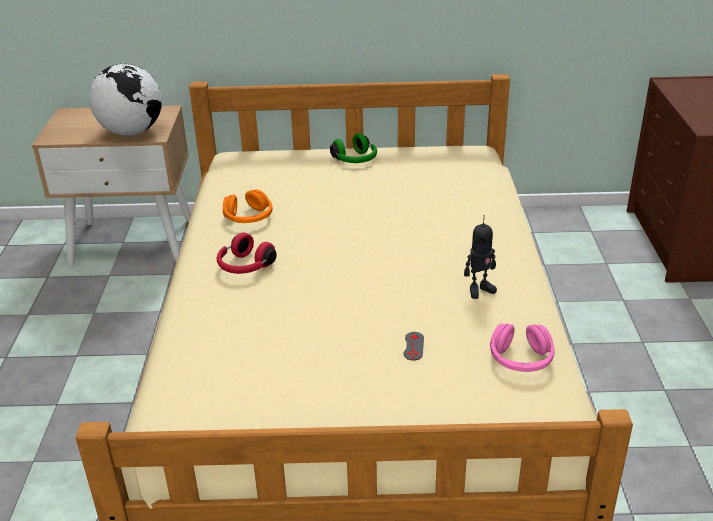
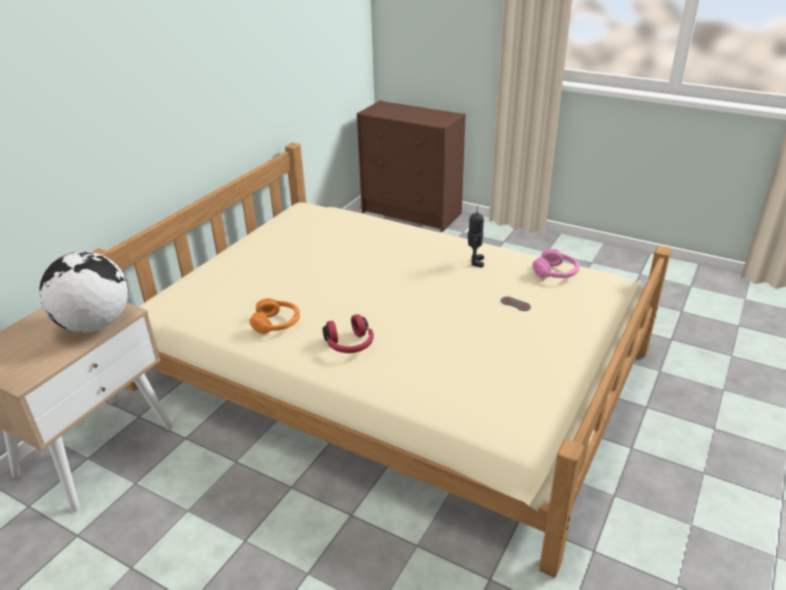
camera: 60 degrees left, 0 degrees up
(355, 160) = (249, 253): green headphones -> none

